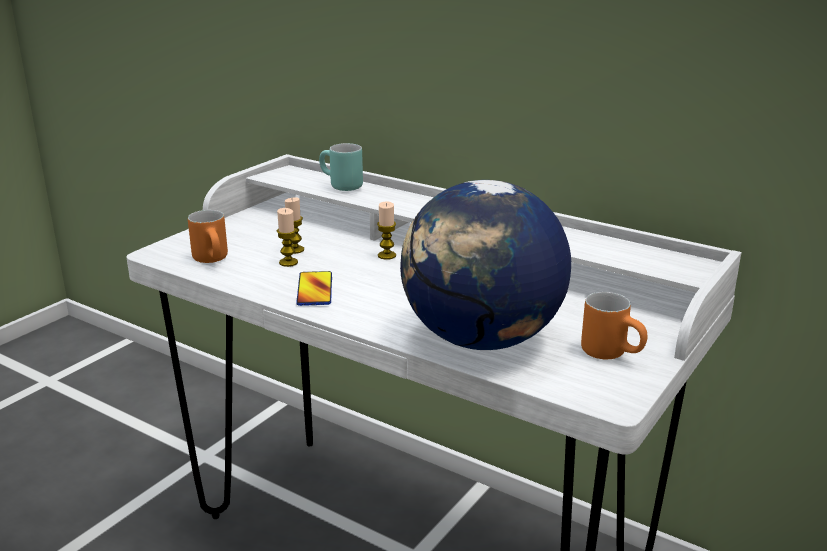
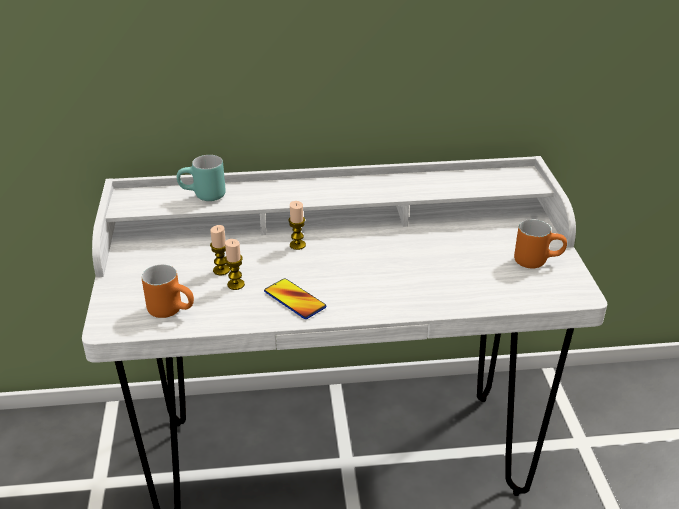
camera: 40 degrees left, 10 degrees up
(481, 340) = (458, 287): globe -> none

